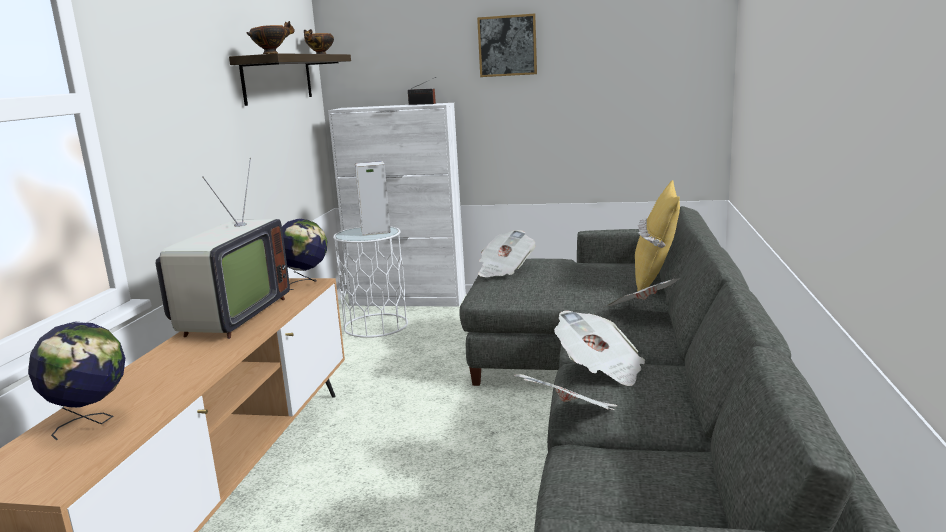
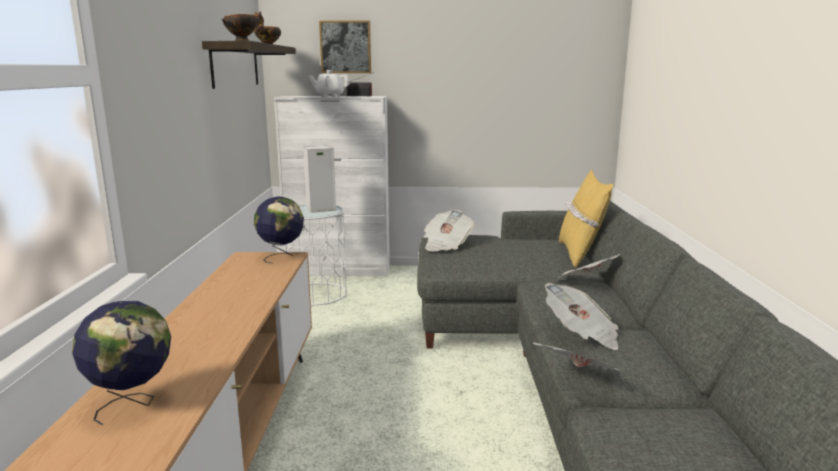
camera: 10 degrees left, 0 degrees up
(230, 317) = (224, 290): television -> none
(388, 106) = (330, 96): none -> white teapot
(507, 46) = (436, 48): picture -> picture (345, 47)

